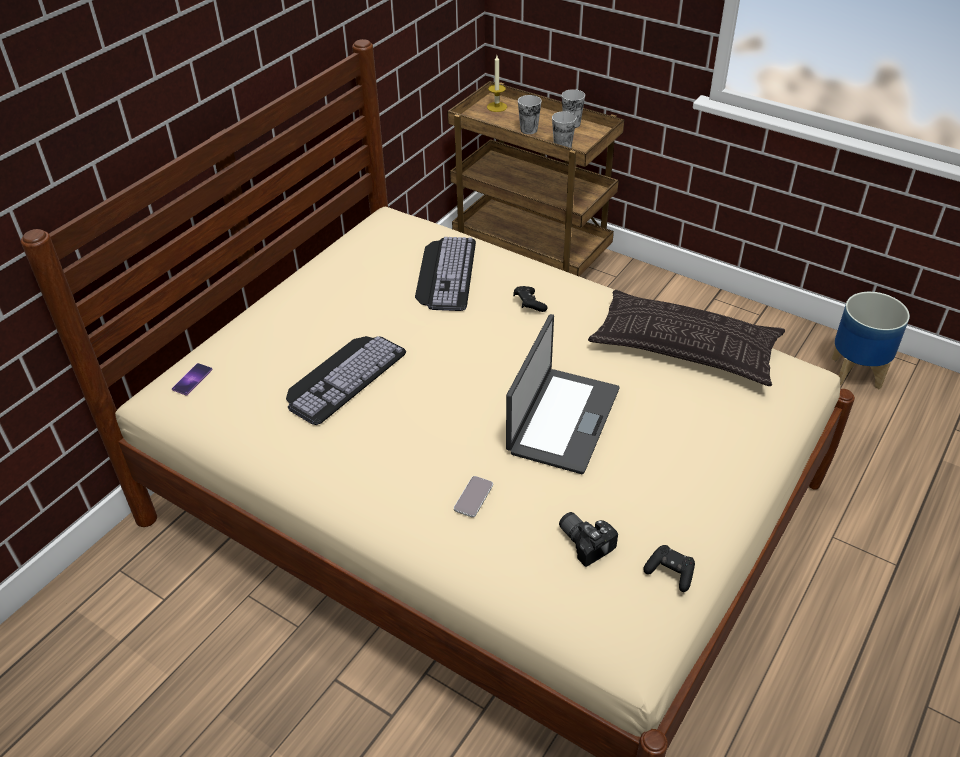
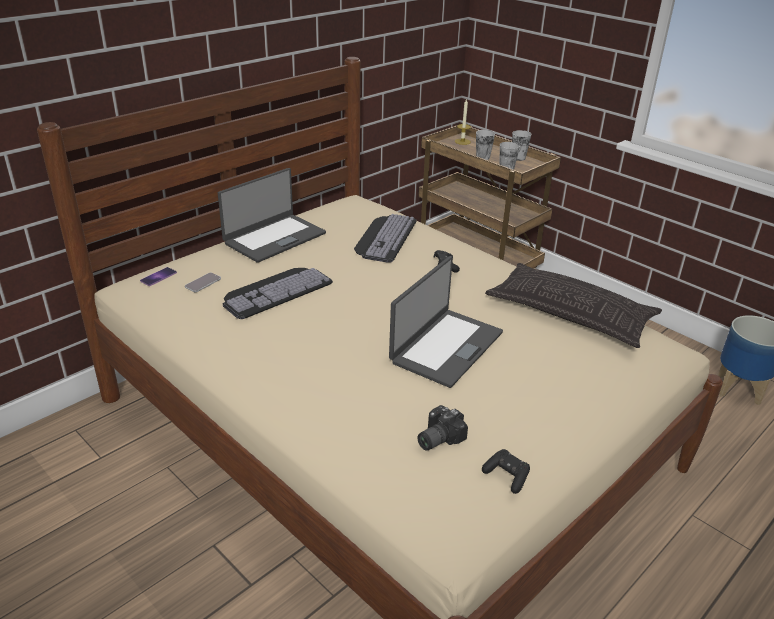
camera: 10 degrees right, 10 degrees down
(312, 296) = (274, 238): none -> laptop
(473, 497) = (349, 389): phone -> phone (203, 283)
(586, 541) = (436, 438): camera -> camera turned 105 degrees counterclockwise

